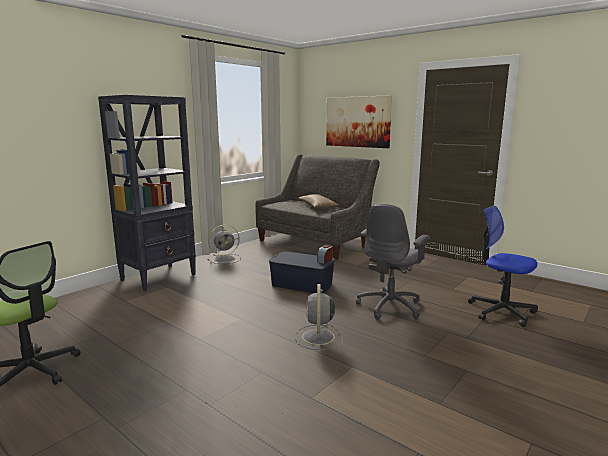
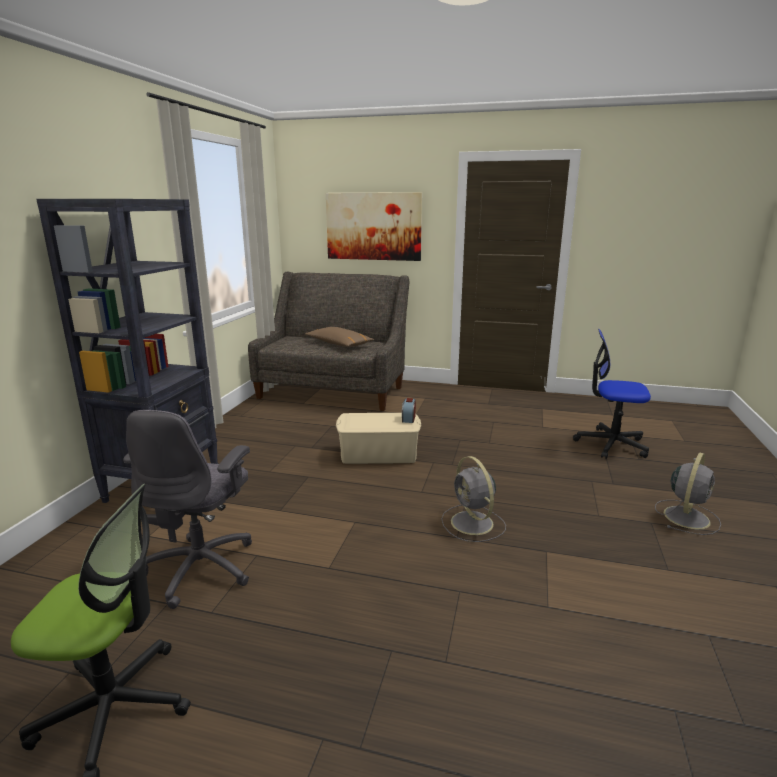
camera: 25 degrees left, 5 degrees up
(226, 259) = (238, 435): grey fan -> grey fan (687, 516)
(302, 284) = (379, 454): blue storage box -> beige storage box
(390, 306) = (506, 462): grey office chair -> grey office chair (202, 567)

